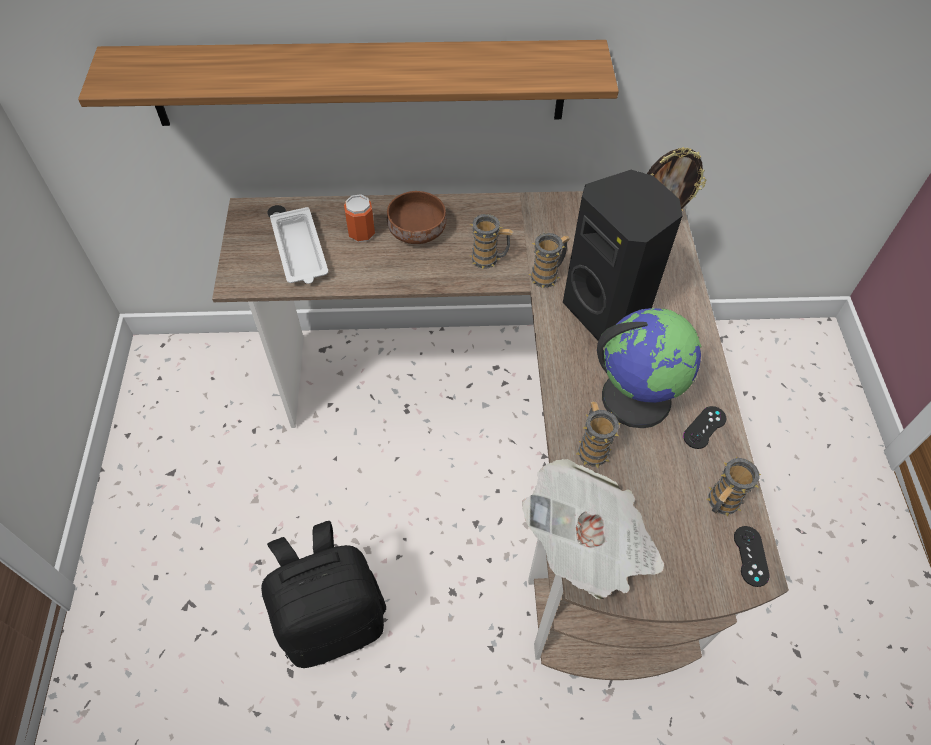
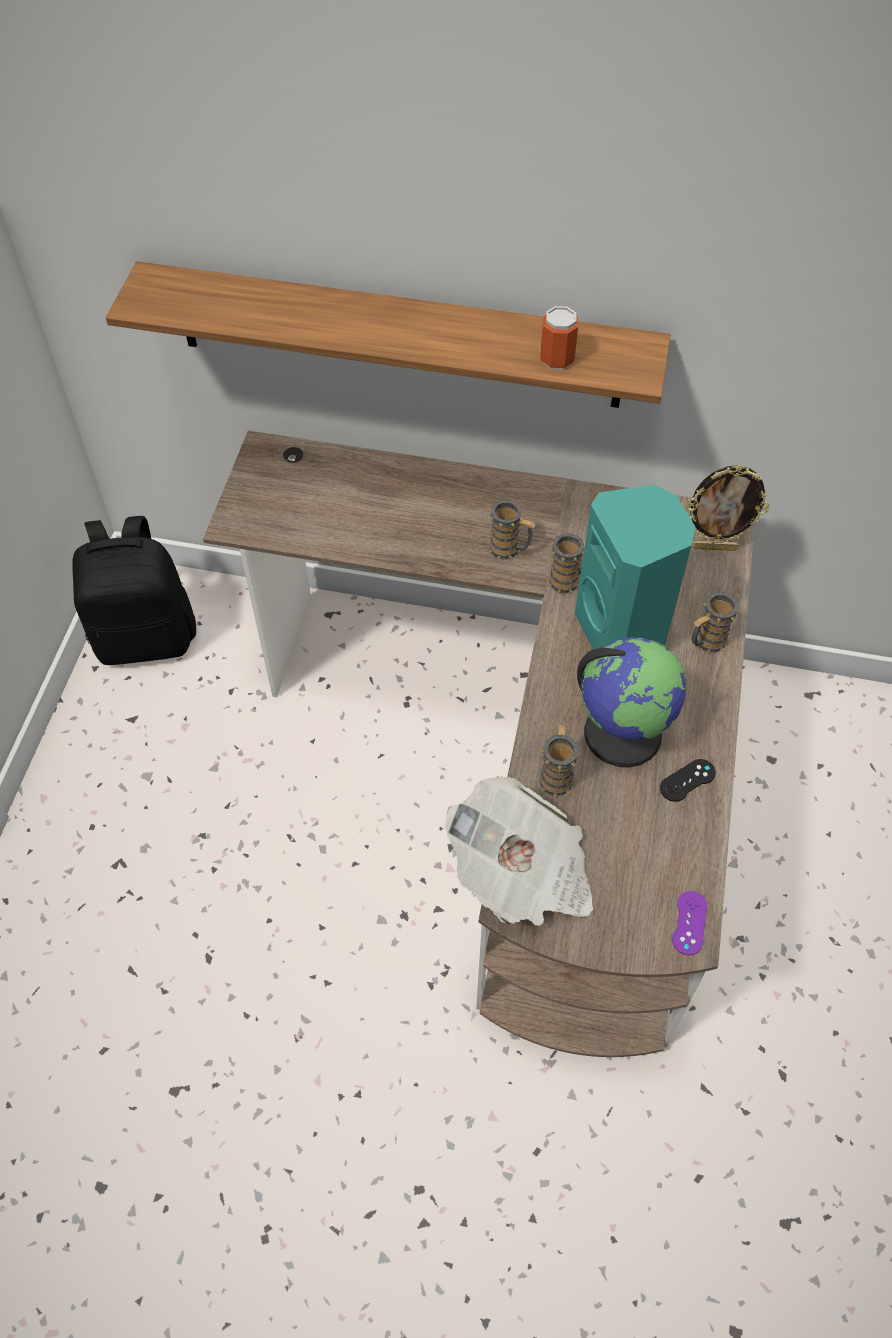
camera: 15 degrees right, 0 degrees up
(300, 251) = (306, 504): white tray -> none
(332, 619) = (266, 913): black backpack -> black backpack (146, 636)
(361, 233) = (377, 495): can -> can (557, 359)
(418, 229) = (440, 501): brown bowl -> none
(607, 310) = (623, 632): black speaker -> turquoise speaker
(720, 504) = (675, 863): mug -> mug (706, 642)
(751, 556) = (689, 923): black game controller -> purple game controller

